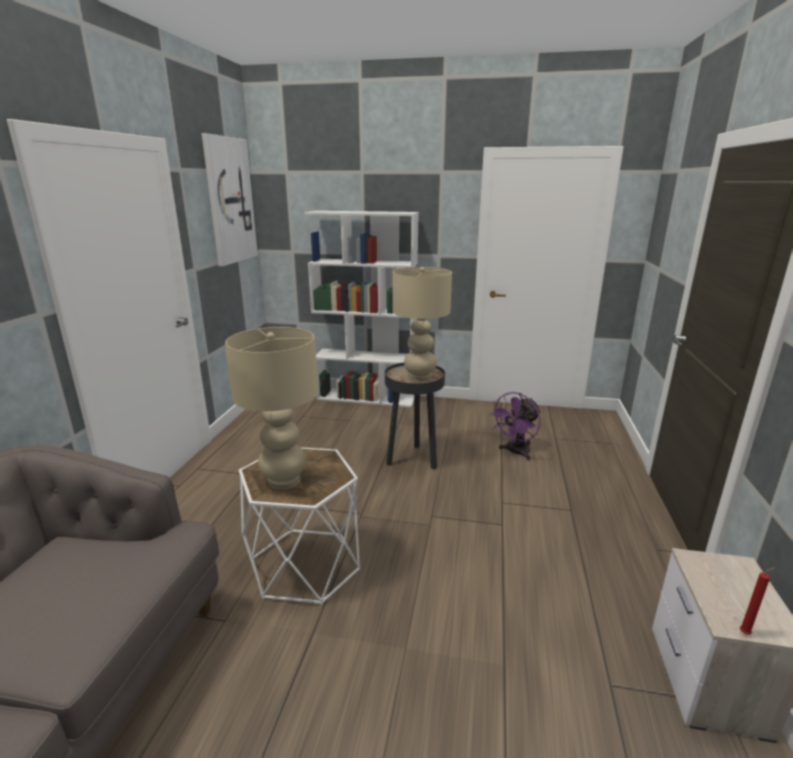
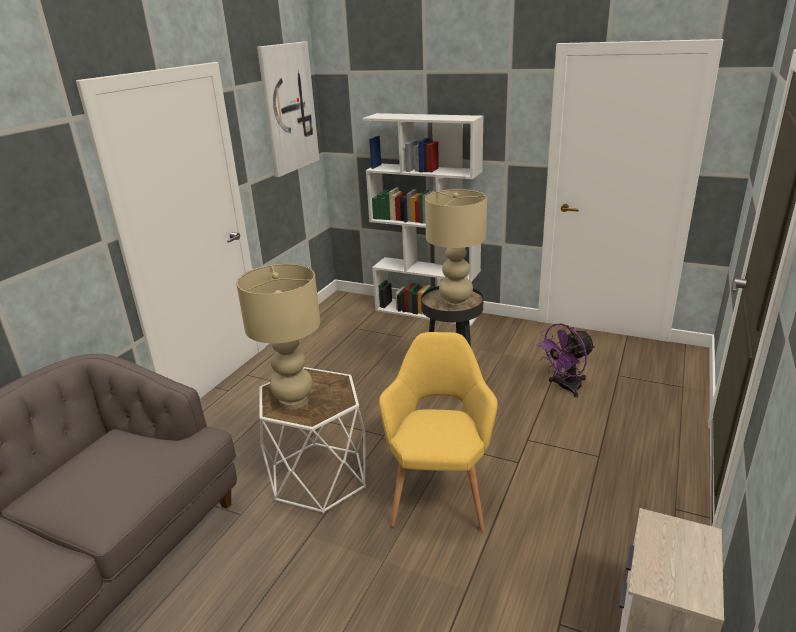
camera: 15 degrees right, 5 degrees up
(438, 563) = (439, 491): none -> yellow armchair
(746, 633) = (662, 594): red candle -> none

